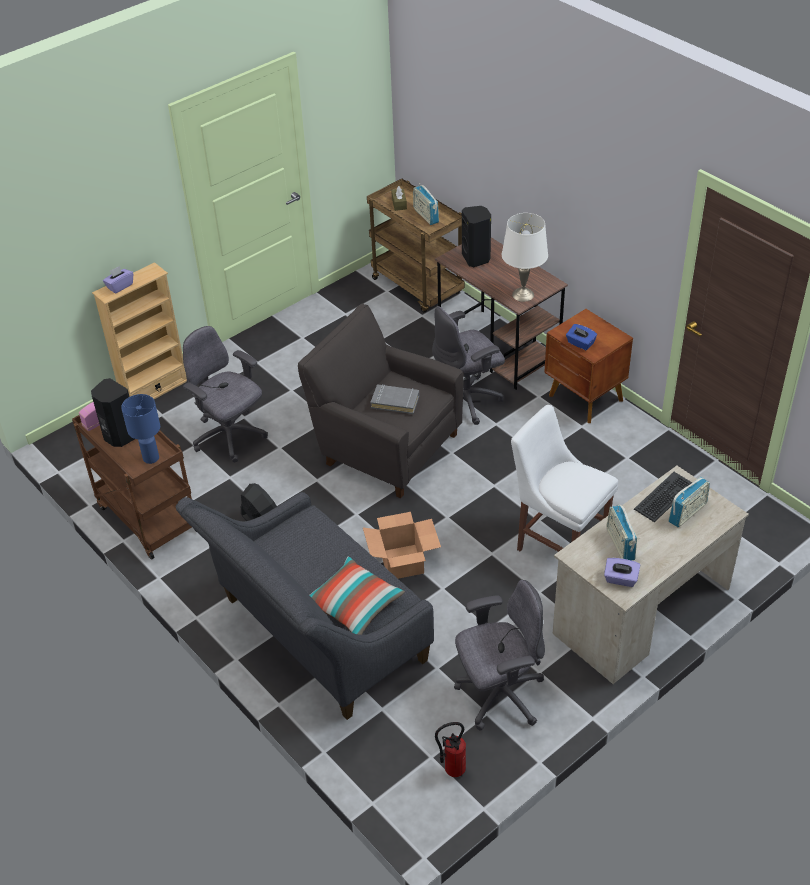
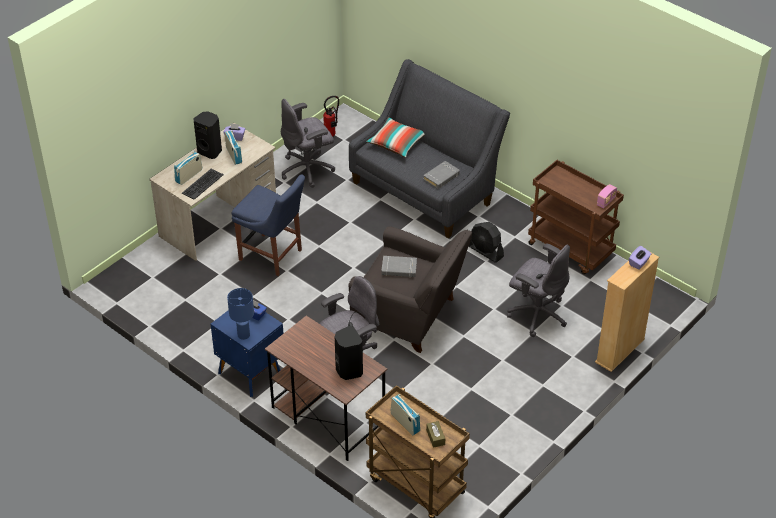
camera: 170 degrees right, 0 degrees up
(119, 436) = (584, 193): black speaker -> black speaker (210, 151)
(151, 458) = (554, 181): blue table lamp -> blue table lamp (243, 335)
(300, 536) = (441, 177): none -> grey book
(401, 562) = (380, 235): cardboard box -> none
(523, 294) = (303, 334): white table lamp -> none
(558, 543) = (273, 256): white chair -> blue chair
(585, 399) = (249, 371): brown nightstand -> blue nightstand

